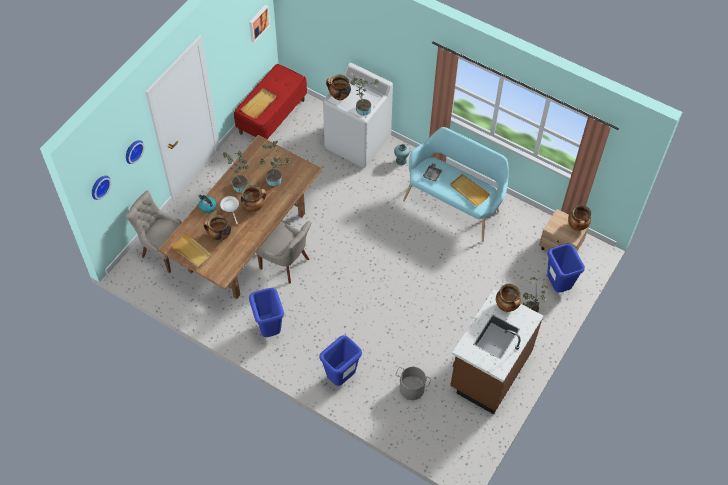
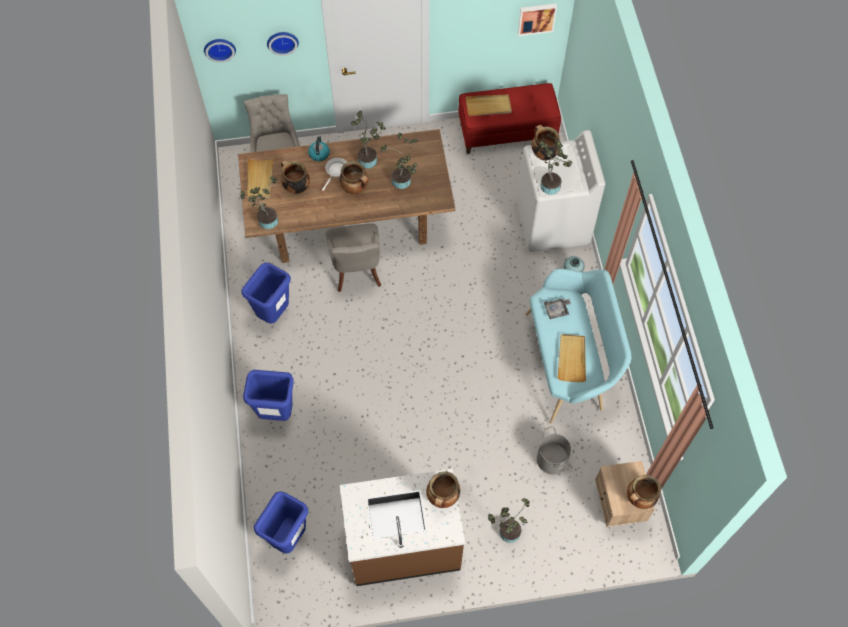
camera: 50 degrees right, 5 degrees up
(226, 269) = (265, 220): none -> potted plant
(411, 389) = (318, 486): grey bucket -> grey bucket (551, 459)
(558, 286) = (568, 537): blue trash can -> blue trash can (288, 538)

